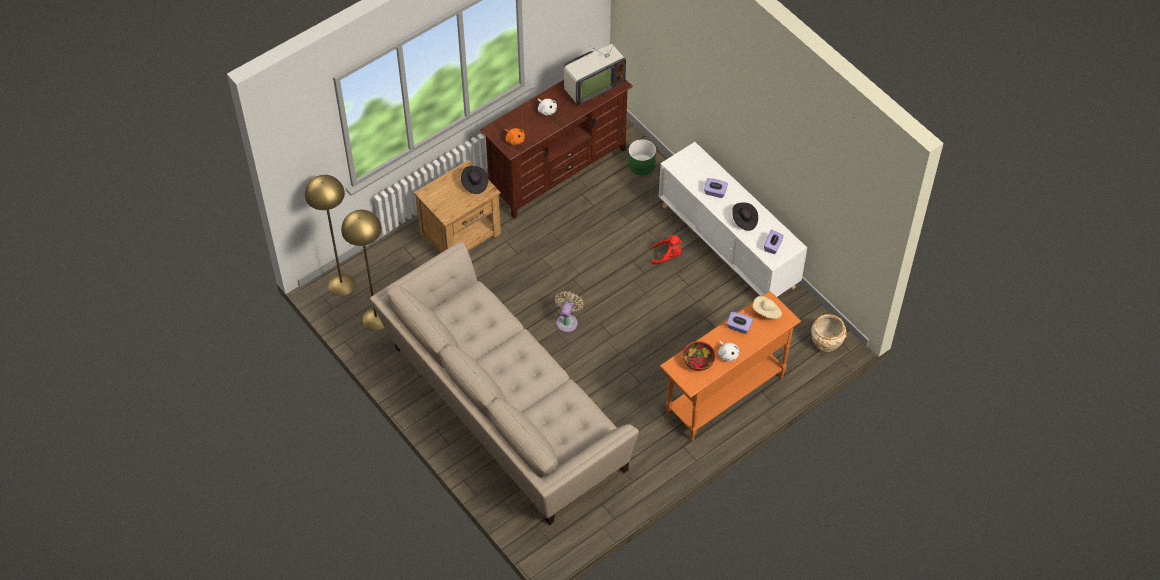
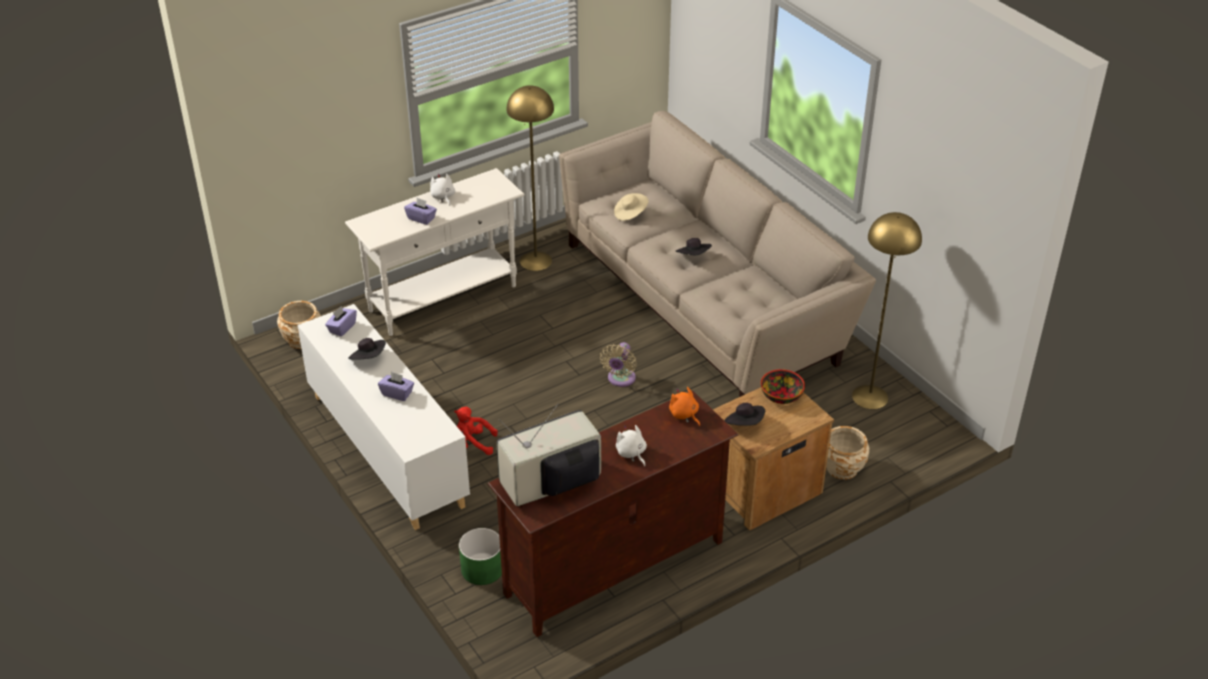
camera: 175 degrees left, 15 degrees down
(341, 284) = (923, 437): yellow floor lamp -> yellow floor lamp (535, 261)
(404, 254) = (842, 468): none -> beige planter
(513, 361) = (693, 256): none -> black hat
(697, 361) = (479, 193): bowl -> bowl (782, 395)
(724, 395) = (444, 299): orange console table -> white console table
(767, 312) = (382, 229): beige hat -> beige hat (630, 213)

